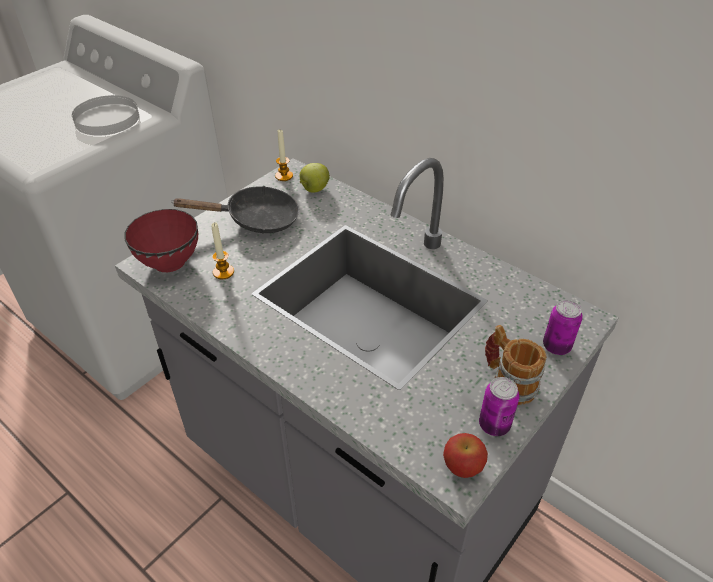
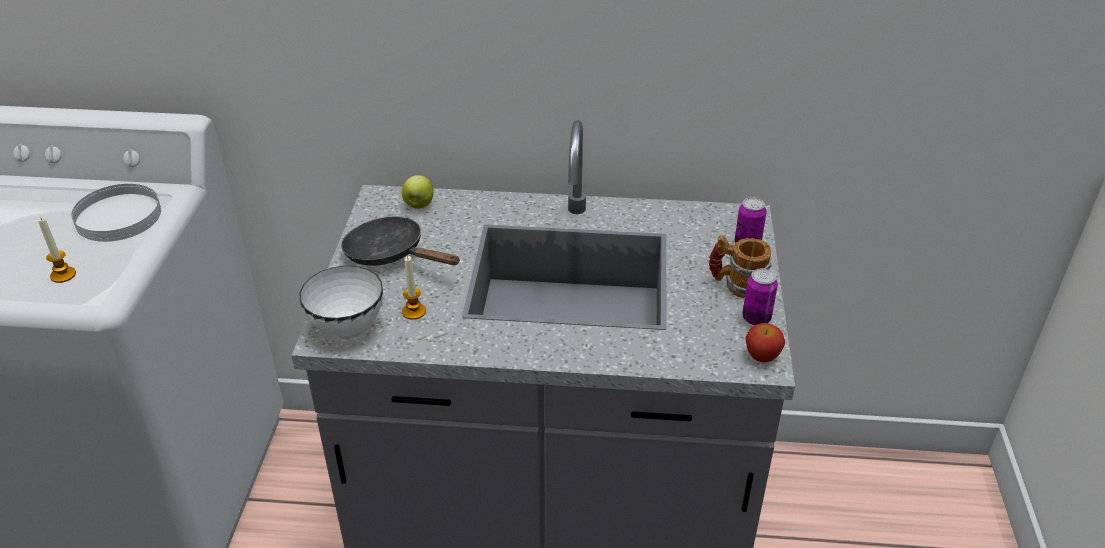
camera: 35 degrees left, 5 degrees down
(170, 261) = (348, 326): red bowl -> white bowl
(255, 219) = (391, 254): black frying pan -> black frying pan turned 105 degrees counterclockwise
(284, 176) = (374, 204): candle -> candle (63, 275)

